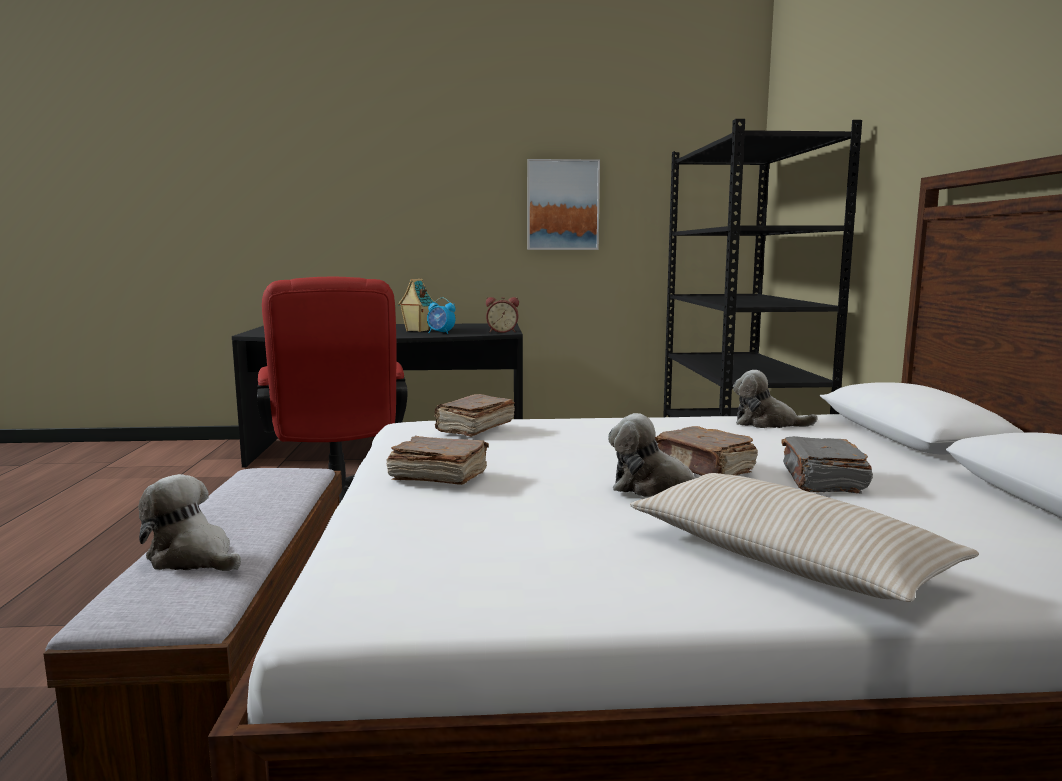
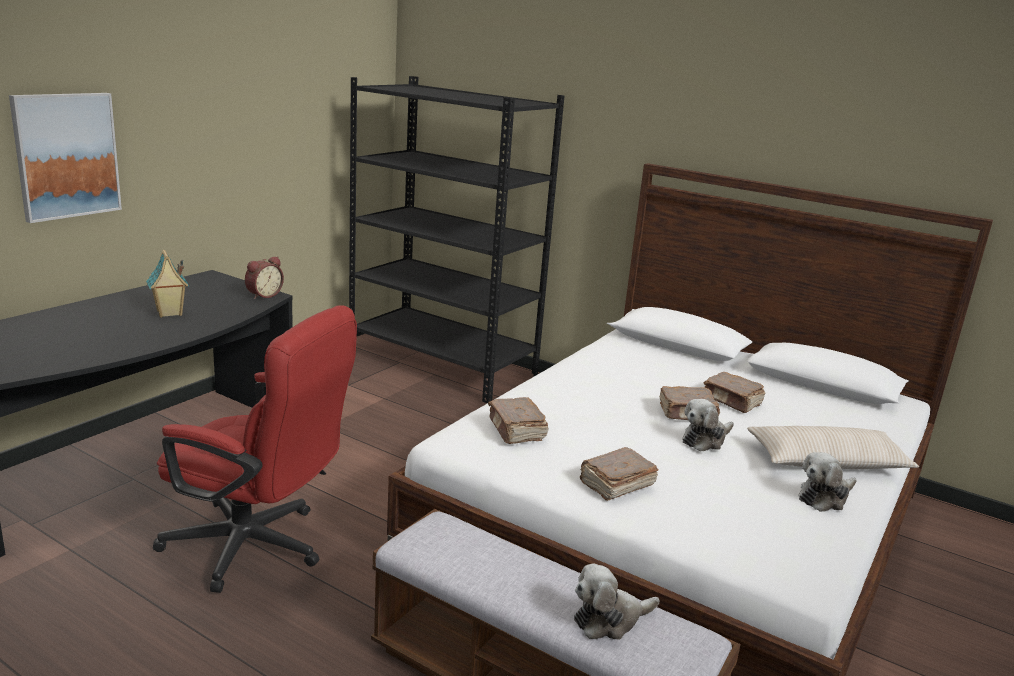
camera: 55 degrees left, 10 degrees up
(441, 333) = (214, 313): alarm clock -> none
(563, 205) = (246, 131): picture -> picture (66, 155)
(766, 423) = (613, 357): plush toy -> plush toy (824, 498)
(822, 480) = (732, 401): grey book -> brown book

